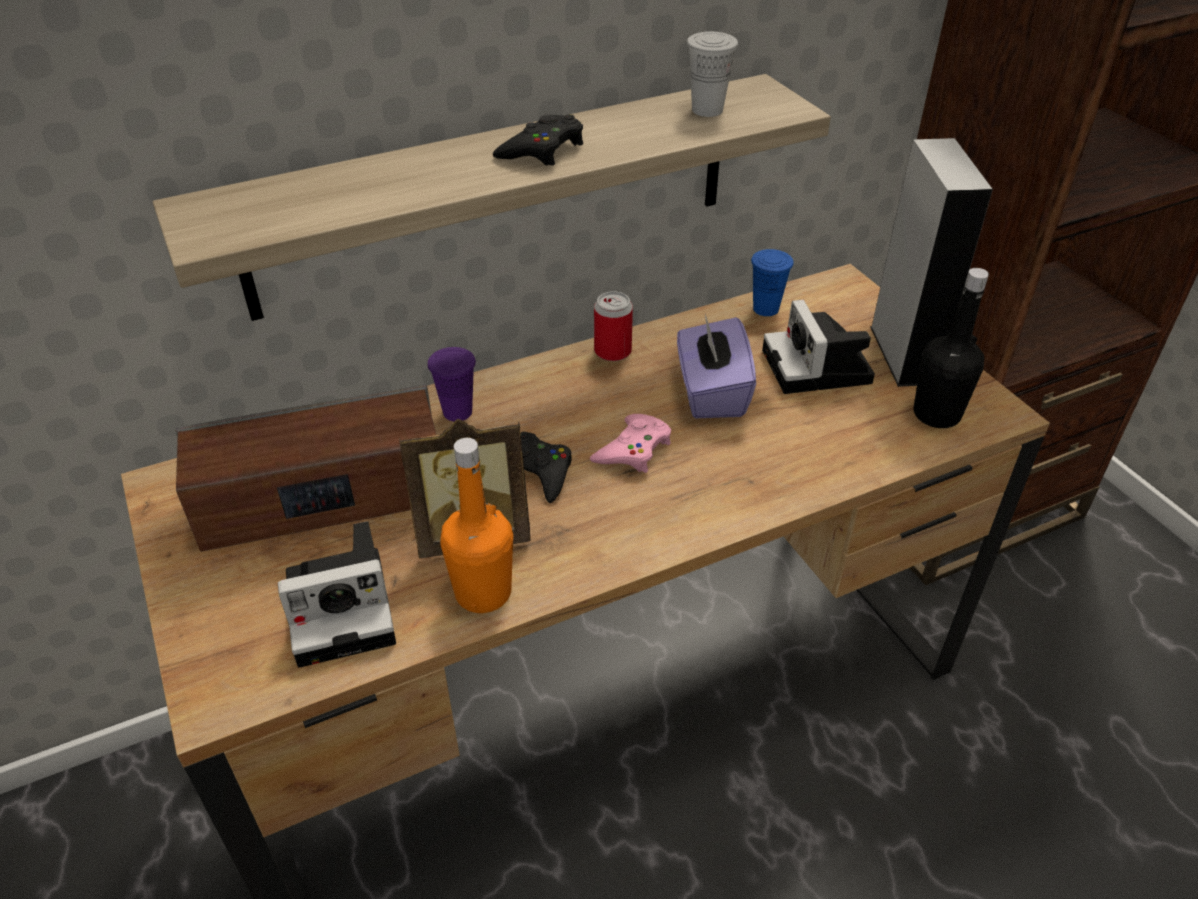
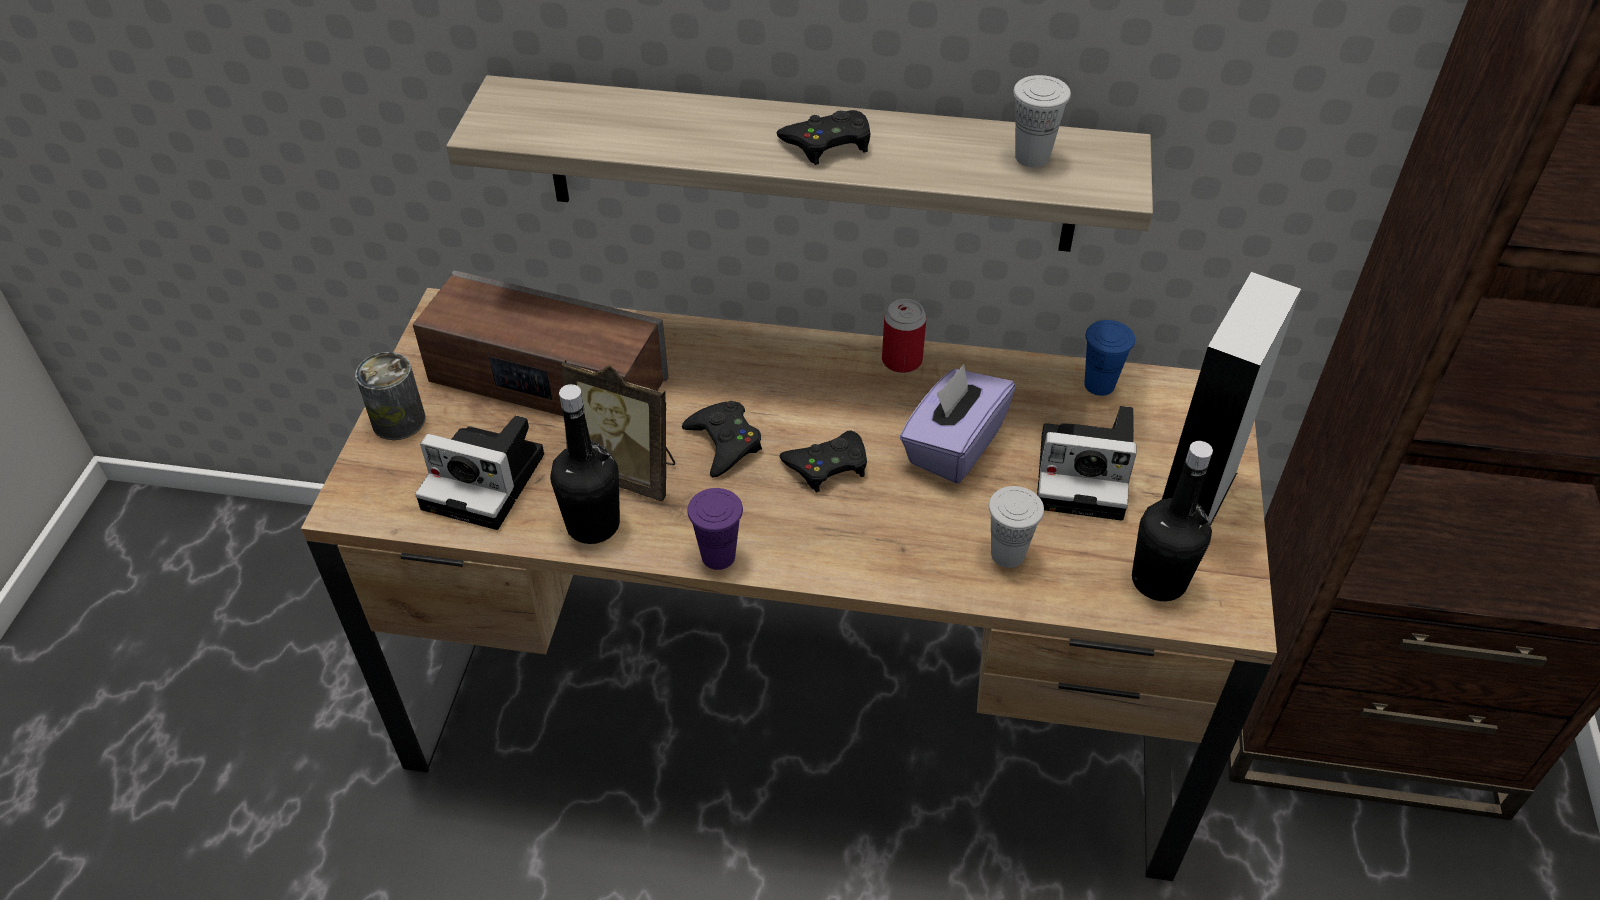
camera: 35 degrees right, 5 degrees up
(199, 601) = (398, 421): none -> can
(457, 412) = (713, 355): purple cup -> purple cup (718, 556)
(483, 592) = (593, 525): orange bottle -> black bottle
(633, 450) = (827, 465): pink game controller -> black game controller
(819, 369) = (1086, 474): camera -> camera turned 105 degrees counterclockwise
(825, 447) = (1007, 554): none -> white cup

